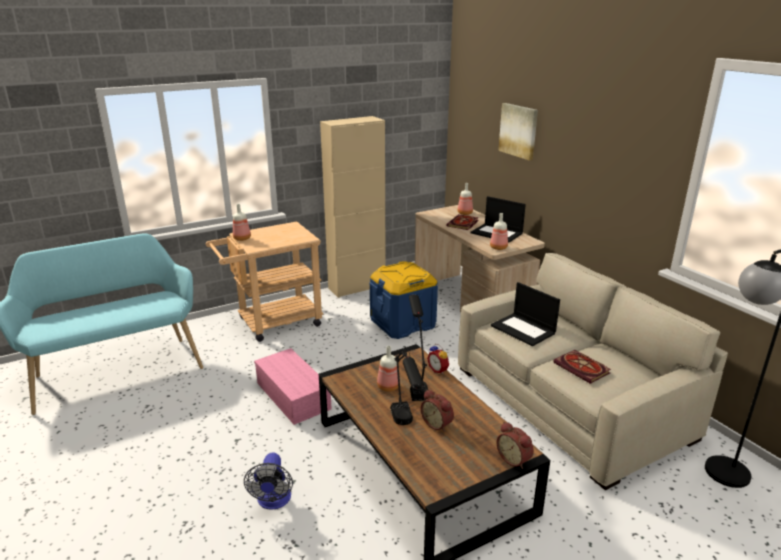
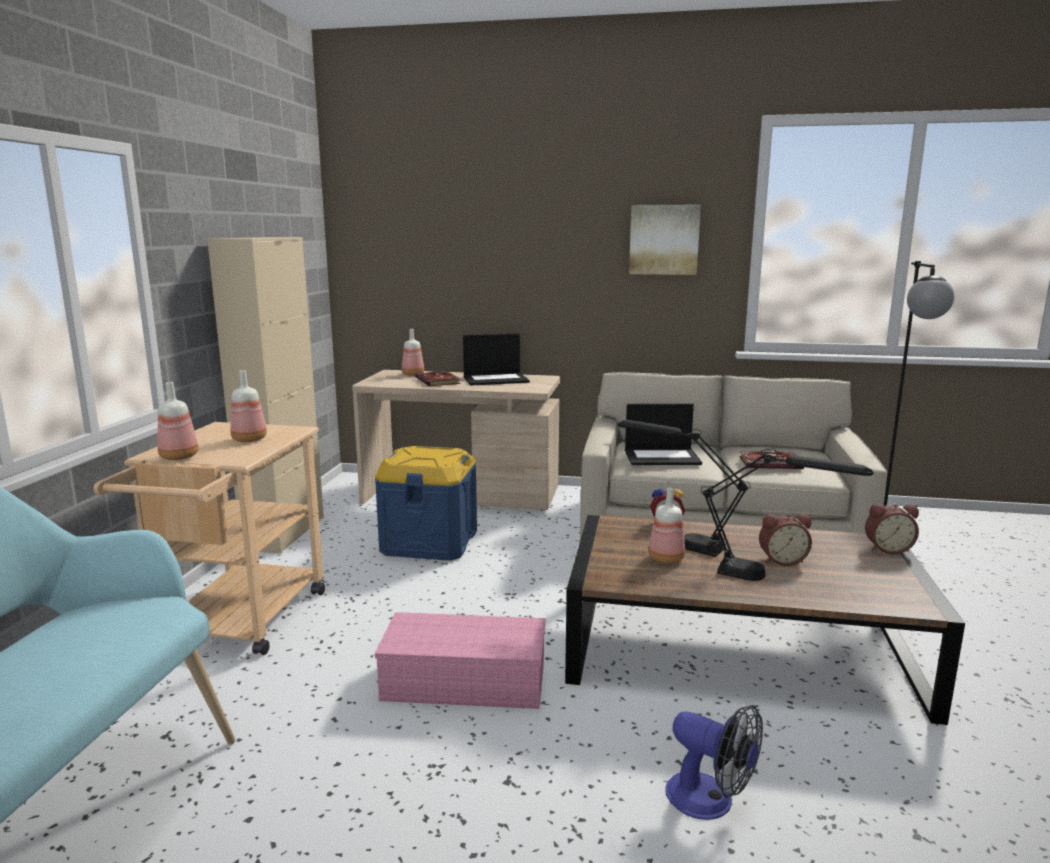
camera: 50 degrees left, 10 degrees down
(499, 248) = (534, 387): bottle -> bottle (250, 439)
(519, 131) = (483, 242): picture -> picture (664, 239)

